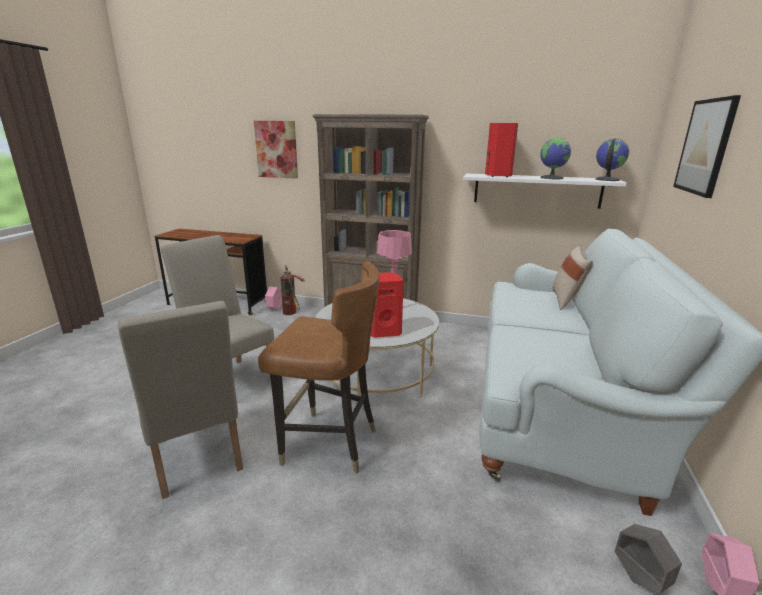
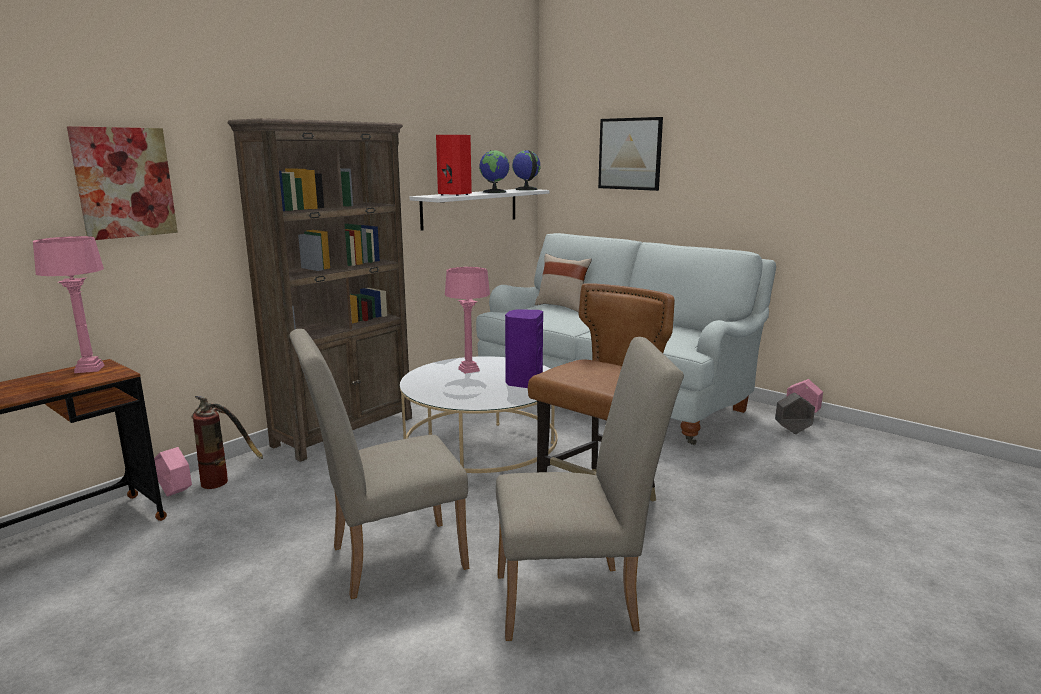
camera: 65 degrees left, 5 degrees down
(245, 236) = (89, 369): none -> pink table lamp
(384, 332) = (523, 382): red speaker -> purple speaker

